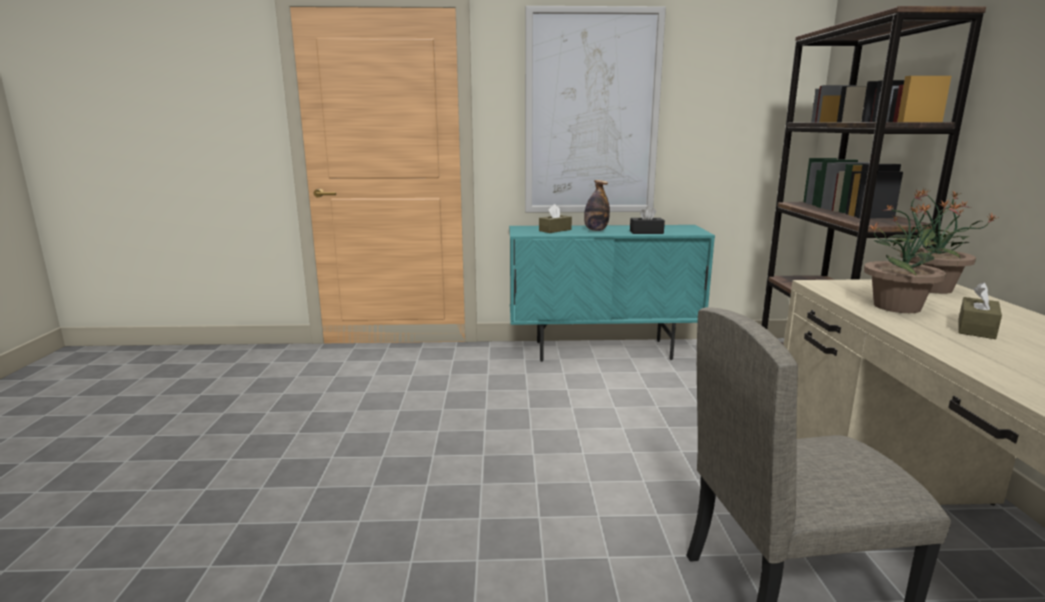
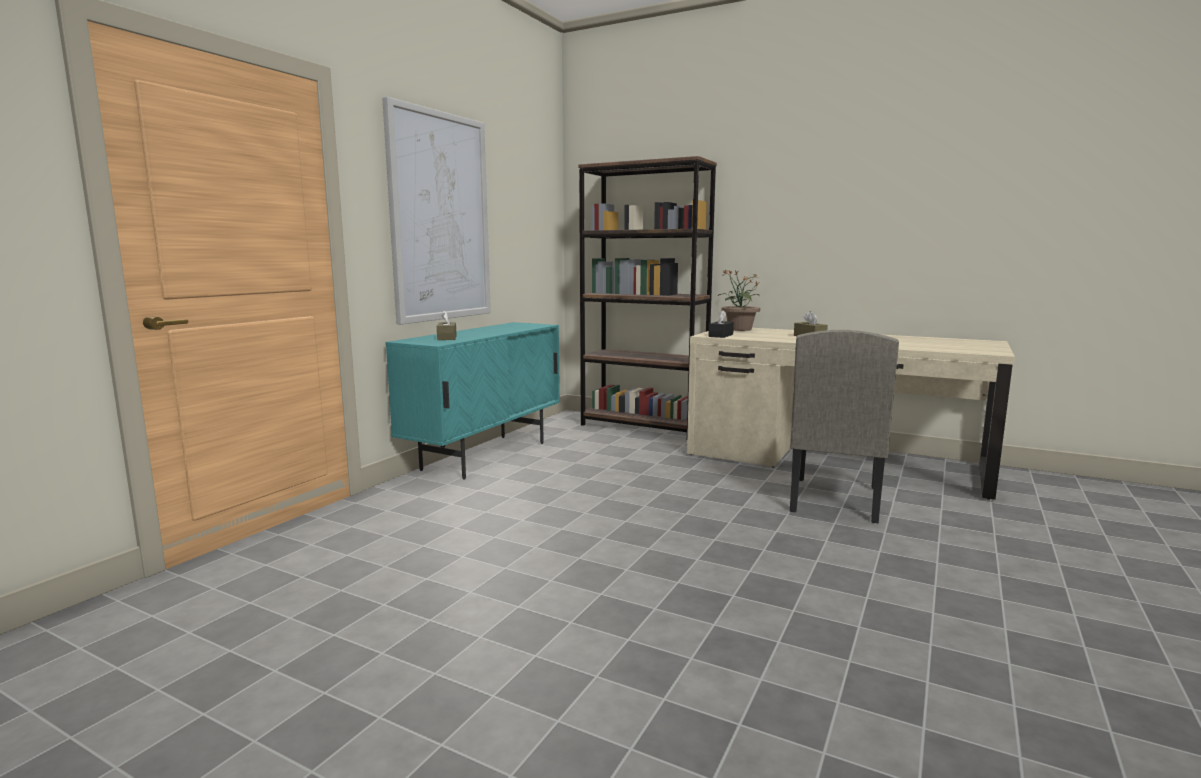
camera: 60 degrees left, 5 degrees down
(595, 230) = (474, 333): bottle -> none
(646, 232) = (515, 329): black tissue box -> black tissue box (720, 335)
(898, 307) = (765, 336): potted plant -> none

